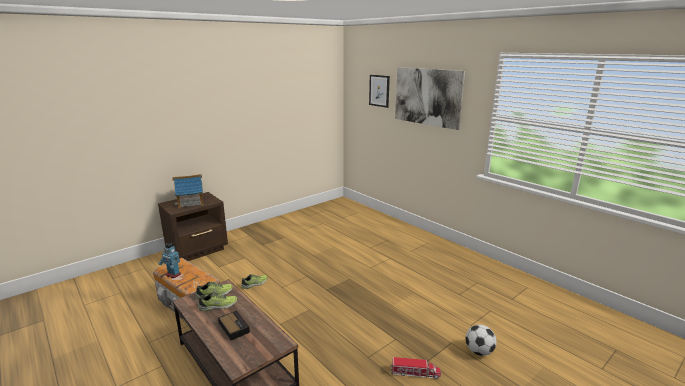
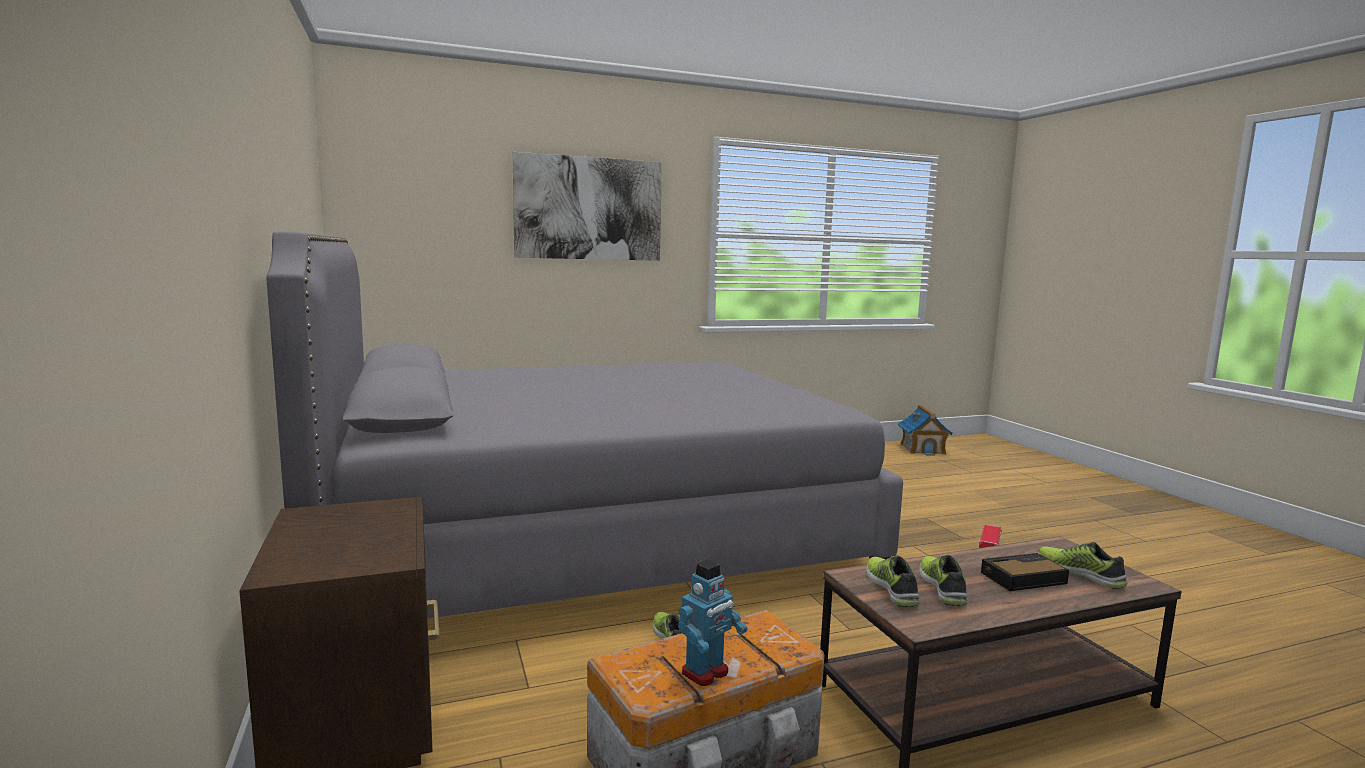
camera: 70 degrees left, 10 degrees down
(191, 202) = (348, 534): toy house -> toy house (922, 449)
(244, 346) = (1080, 573): none -> shoe
(331, 249) = (589, 538): none -> grey bed
(379, 90) = (459, 201): picture -> none
(479, 351) = (943, 509): football -> none

